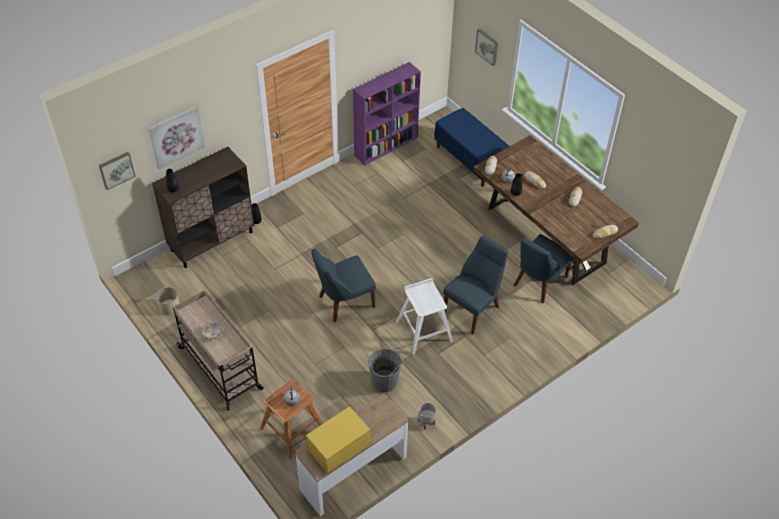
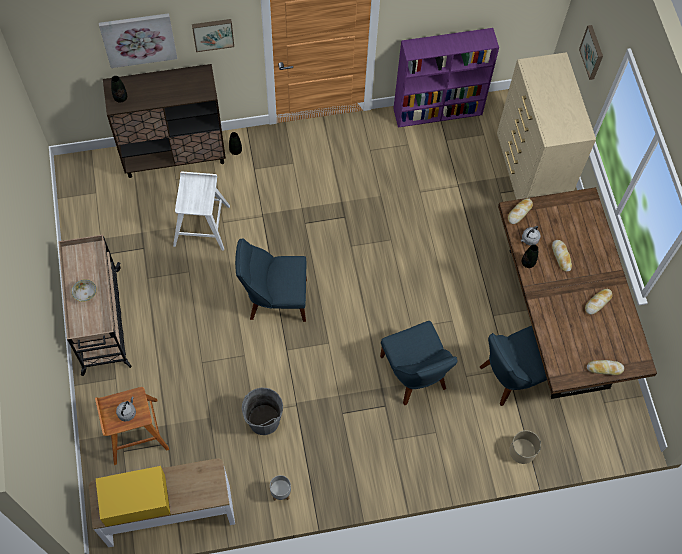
camera: 25 degrees right, 15 degrees up
(116, 170) = (54, 56): picture -> picture (213, 33)
(169, 307) = (87, 220): beige planter -> beige planter (522, 451)
(423, 331) = (342, 377): white stool -> white stool (202, 225)
(471, 160) = (529, 173): blue bench -> beige dresser
(473, 309) = (414, 375): blue chair -> blue chair turned 90 degrees clockwise

